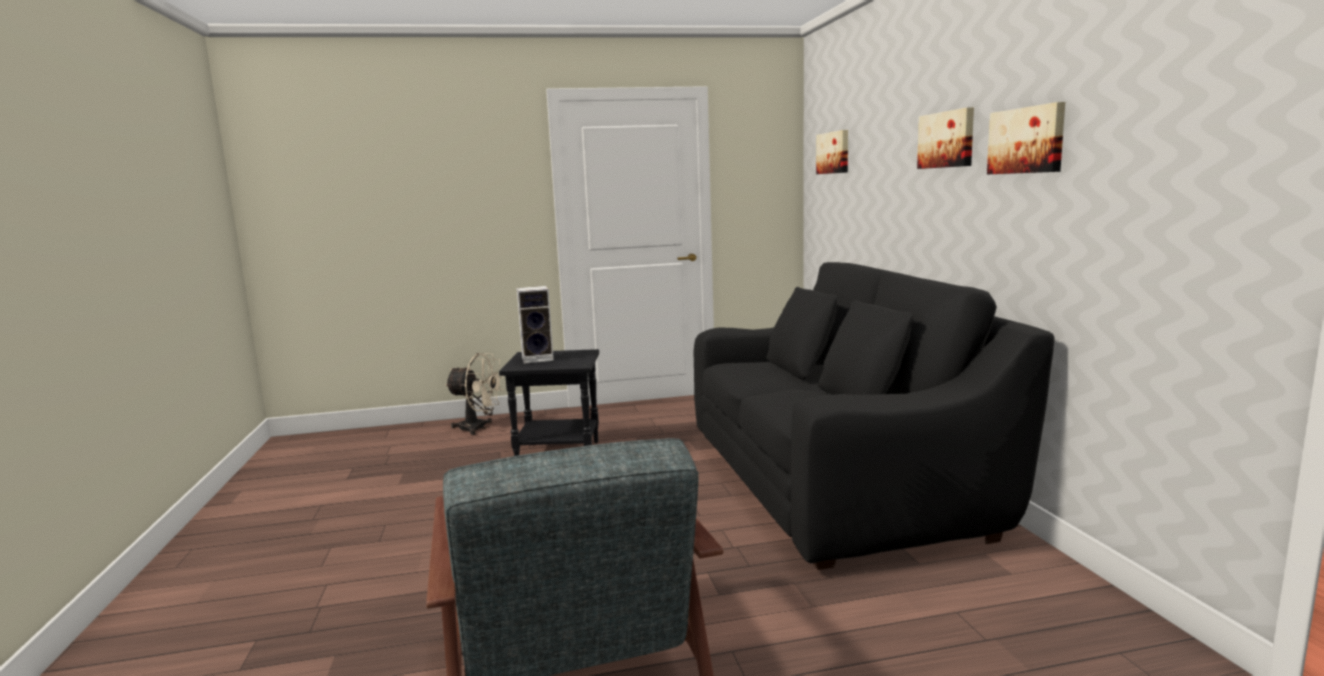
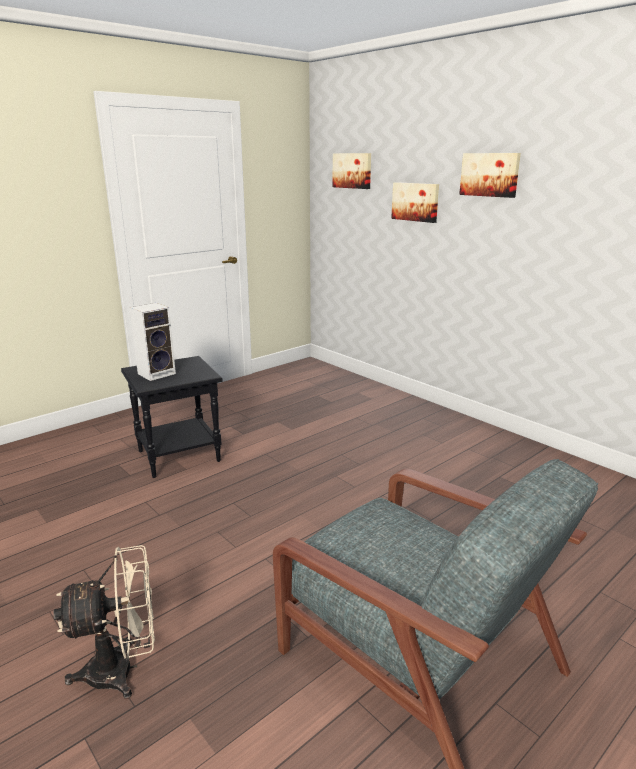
camera: 30 degrees left, 10 degrees up
(479, 428) = (67, 444): beige fan -> beige fan (123, 670)
(833, 480) = (414, 436): black sofa -> none
(1027, 140) = (574, 184): picture -> picture (416, 202)

